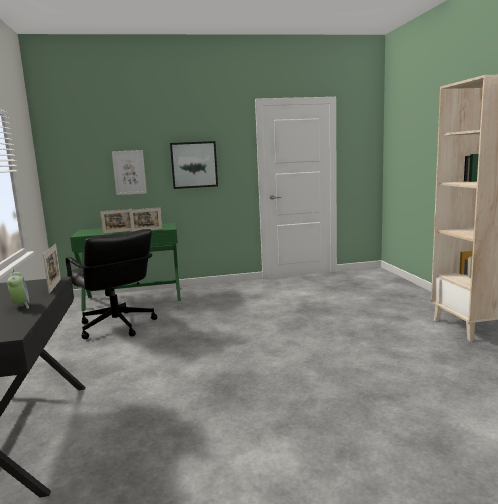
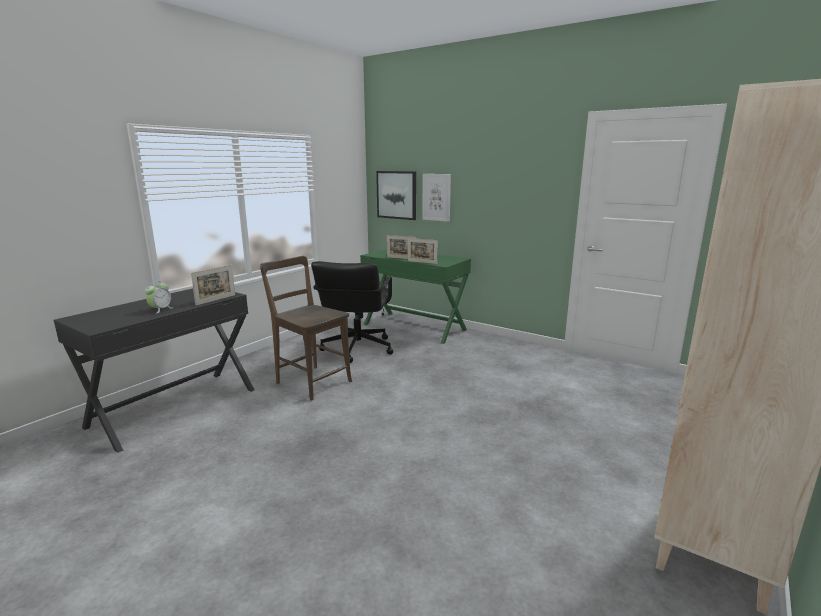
camera: 45 degrees right, 5 degrees up
(127, 359) = (311, 381): none -> brown chair
(194, 165) = (500, 195): picture -> picture (397, 195)

